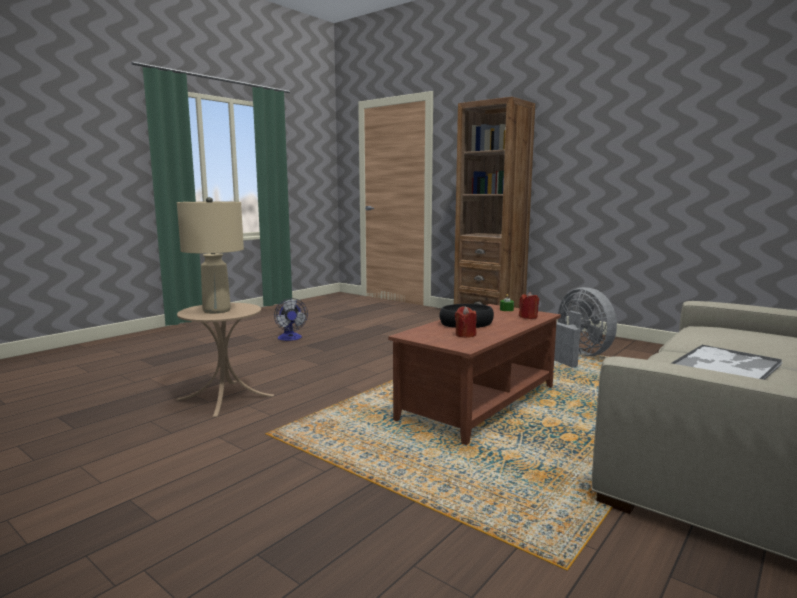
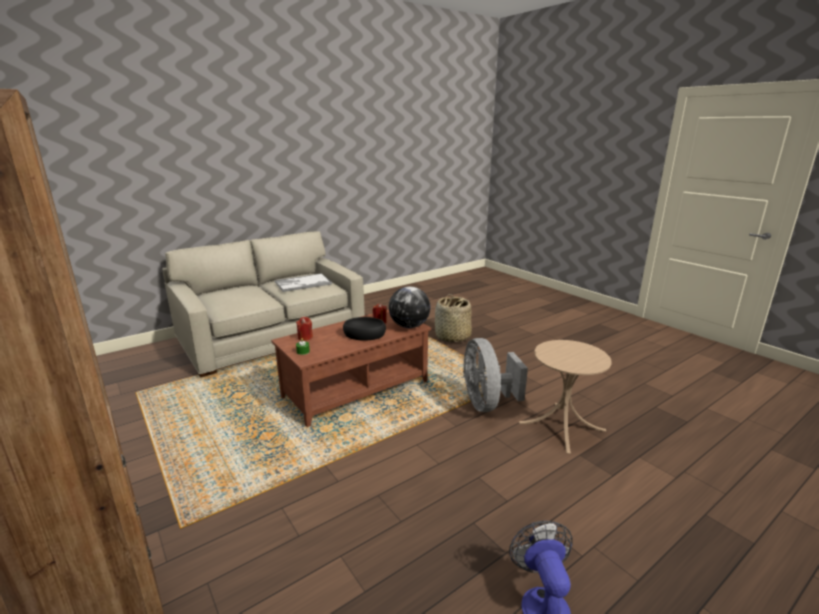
camera: 165 degrees left, 10 degrees up
(216, 310) = (574, 354): beige table lamp -> none
(378, 519) = (452, 337): none -> basket
(419, 334) = (409, 326): none -> globe
(578, 356) = (177, 442): grey fan -> grey fan (487, 403)

